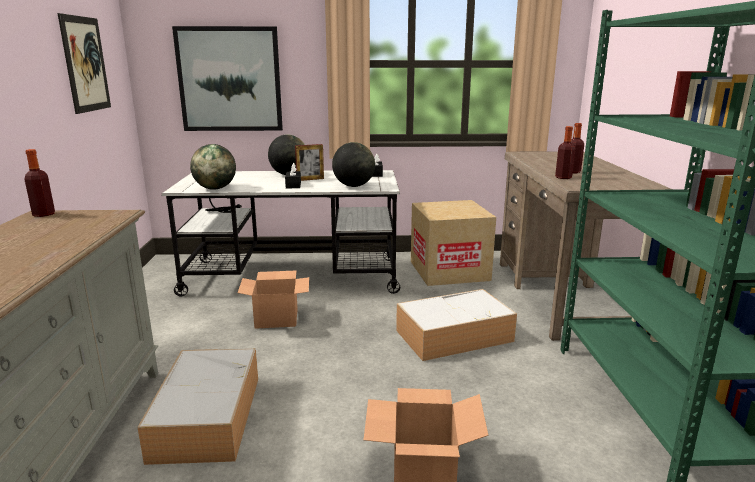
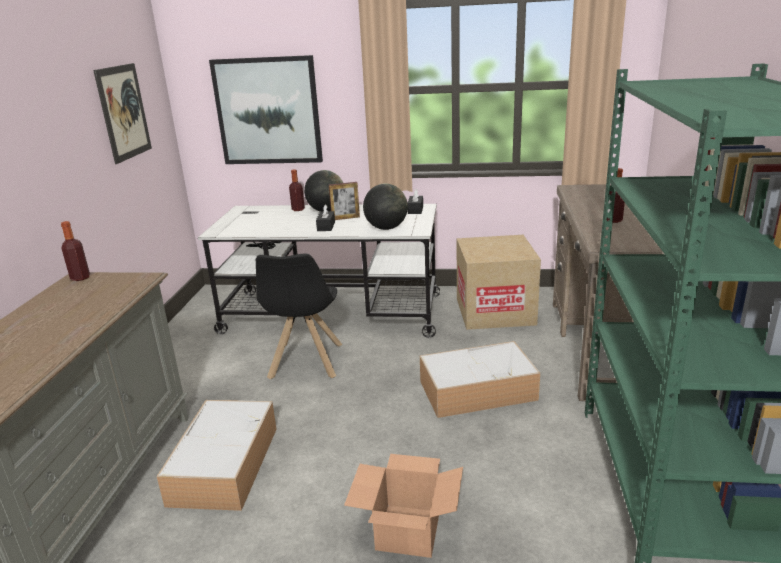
camera: 10 degrees right, 5 degrees up
(215, 188) = (249, 231): globe -> none
(276, 318) = (305, 363): cardboard box -> black chair
(563, 177) = (597, 230): bottle -> bottle (298, 209)

